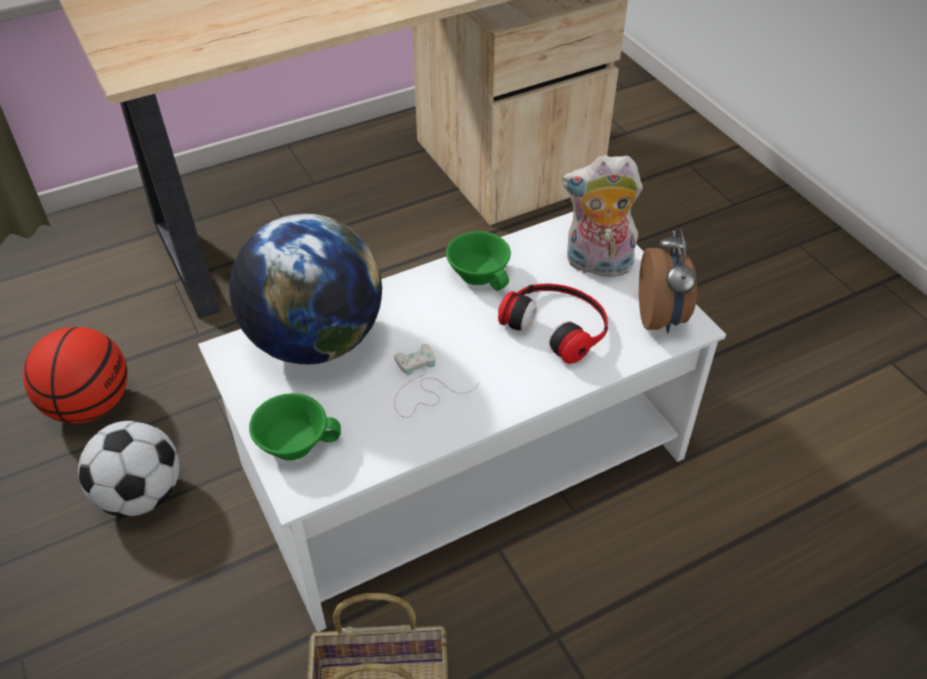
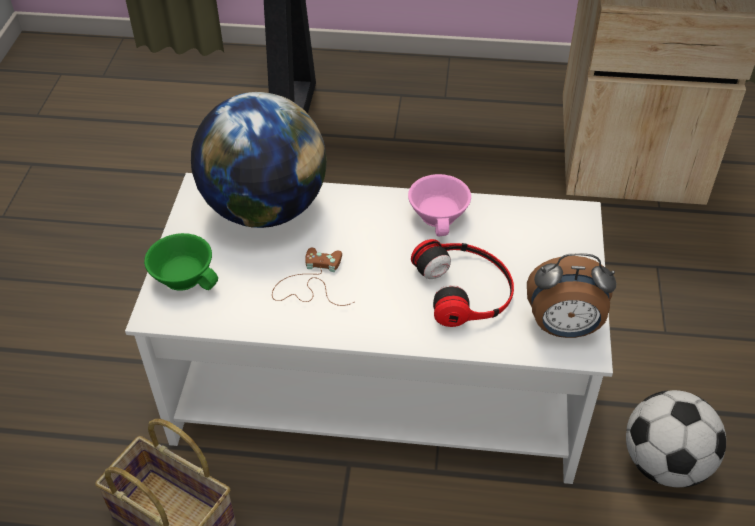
camera: 35 degrees right, 0 degrees up
(89, 405) = (152, 197): basketball -> none
(141, 494) = (135, 278): football -> football (664, 463)
(422, 386) = (311, 283): white game controller -> brown game controller
(481, 273) = (441, 216): green cup -> pink cup
(596, 265) = (548, 255): plush toy -> none
(661, 317) = (564, 328): alarm clock -> alarm clock turned 60 degrees clockwise

